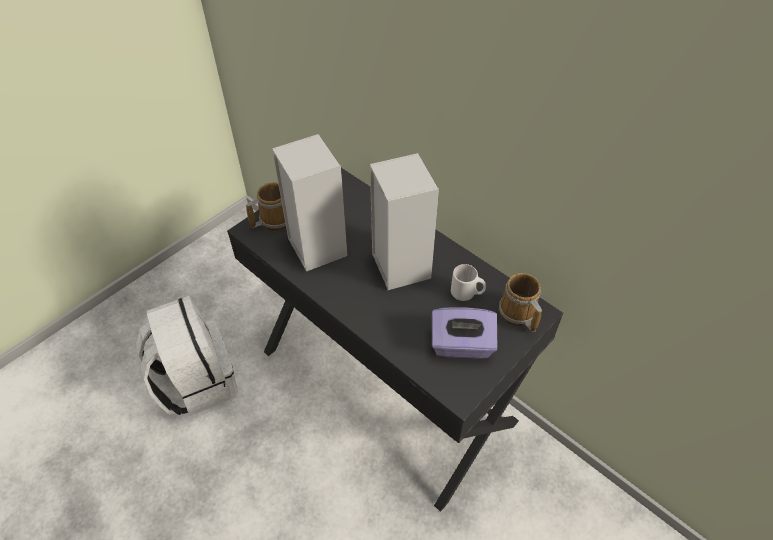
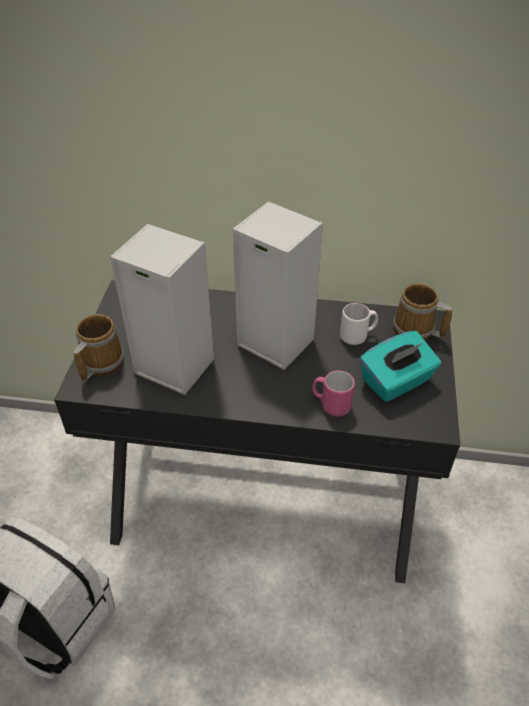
camera: 35 degrees left, 5 degrees down
(396, 334) = (330, 404): none -> pink mug
(461, 345) = (396, 382): purple tissue box -> turquoise tissue box

